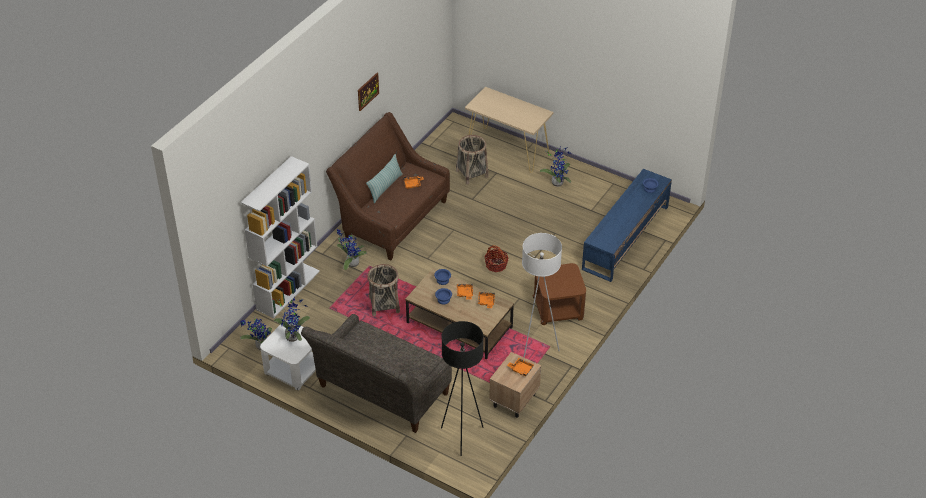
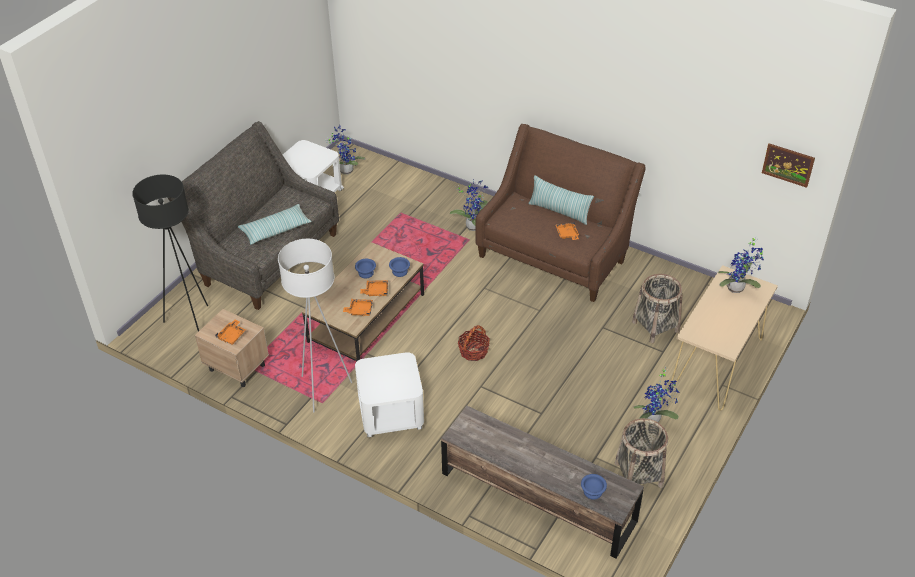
camera: 90 degrees right, 0 degrees up
(288, 290) = (430, 182): white bookcase -> none
(293, 336) = (314, 160): potted plant -> potted plant (737, 289)
(368, 91) = (619, 105): picture -> picture (788, 165)
(384, 305) = (403, 254): basket -> basket (639, 474)
(395, 351) = (276, 230): none -> pillow
(558, 308) = (391, 413): brown side table -> white side table
(625, 238) = (537, 496): blue tv stand -> brown tv stand

